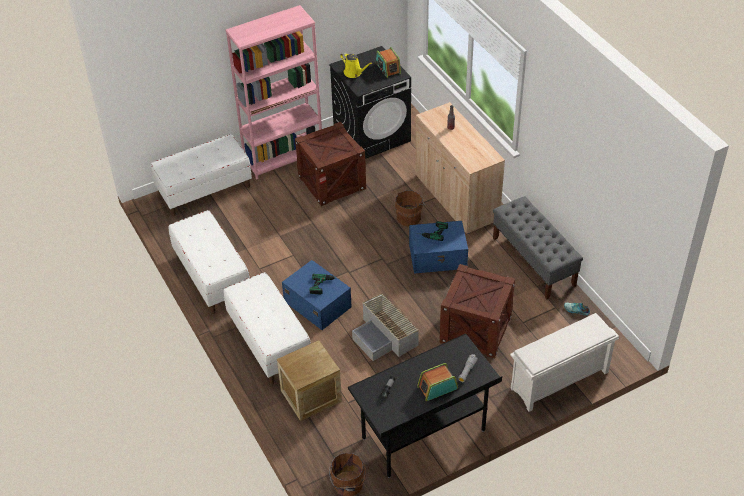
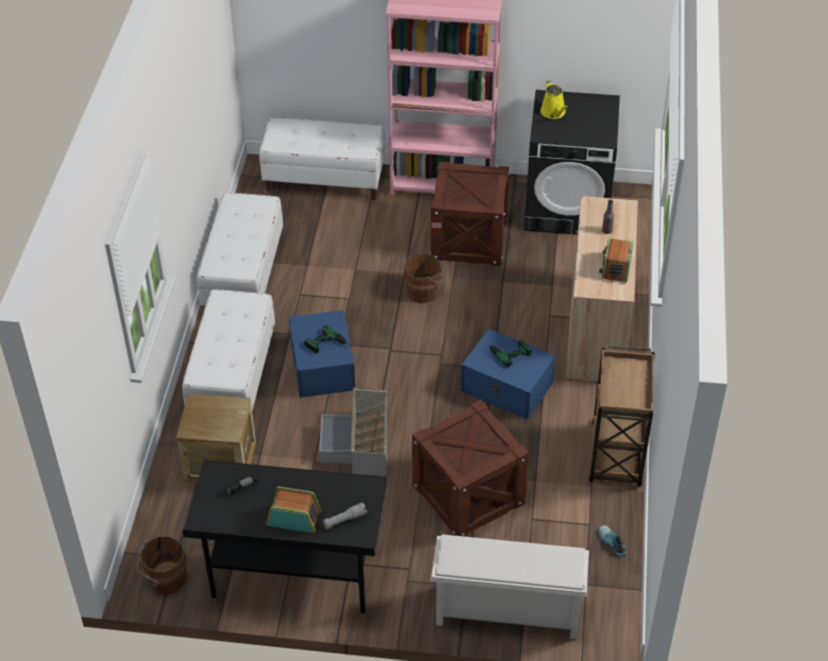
camera: 35 degrees right, 0 degrees up
(388, 68) = (599, 125): radio -> radio (616, 267)
(409, 217) = (519, 324): brown bucket -> brown bucket (424, 291)
(534, 262) = (616, 456): grey bench -> brown cart

